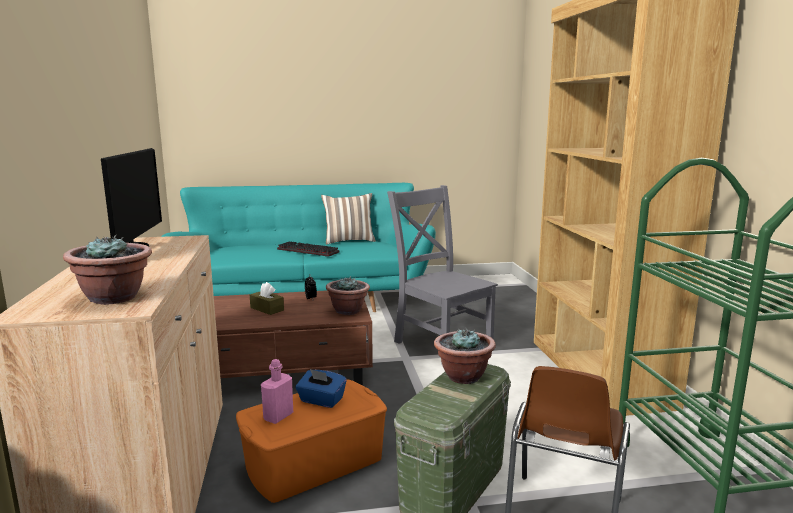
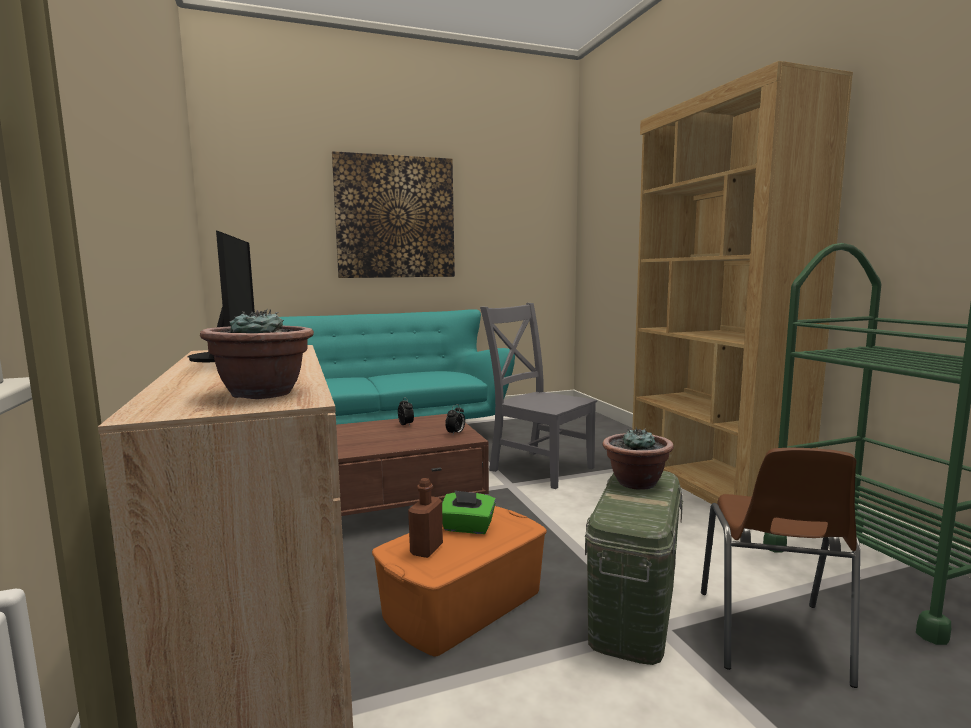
camera: 10 degrees left, 5 degrees down
(267, 309) = (362, 437): brown tissue box -> none
(278, 416) = (426, 549): pink bottle -> brown bottle
(306, 251) = (377, 381): keyboard -> none
(321, 400) = (467, 528): blue tissue box -> green tissue box
(336, 92) = (395, 217): none -> picture
(348, 311) = (455, 433): potted plant -> alarm clock
(349, 241) = (416, 371): pillow -> none

